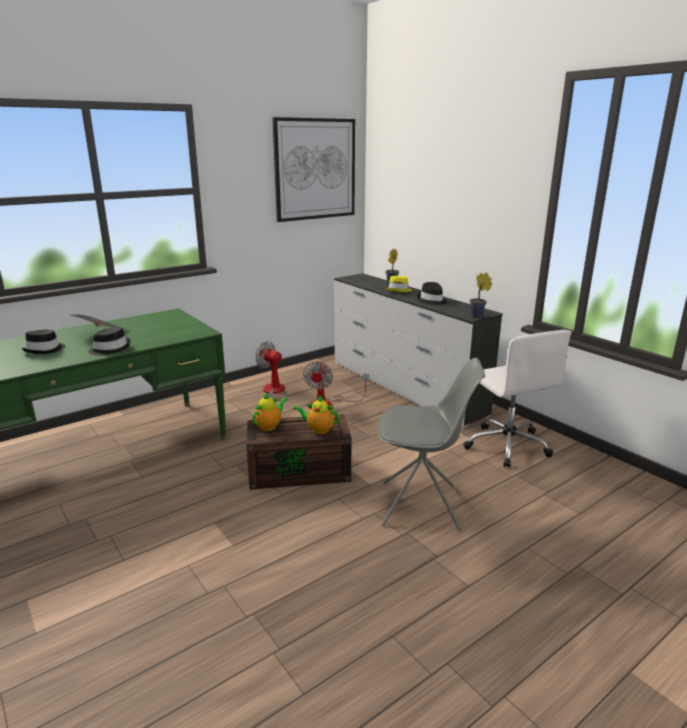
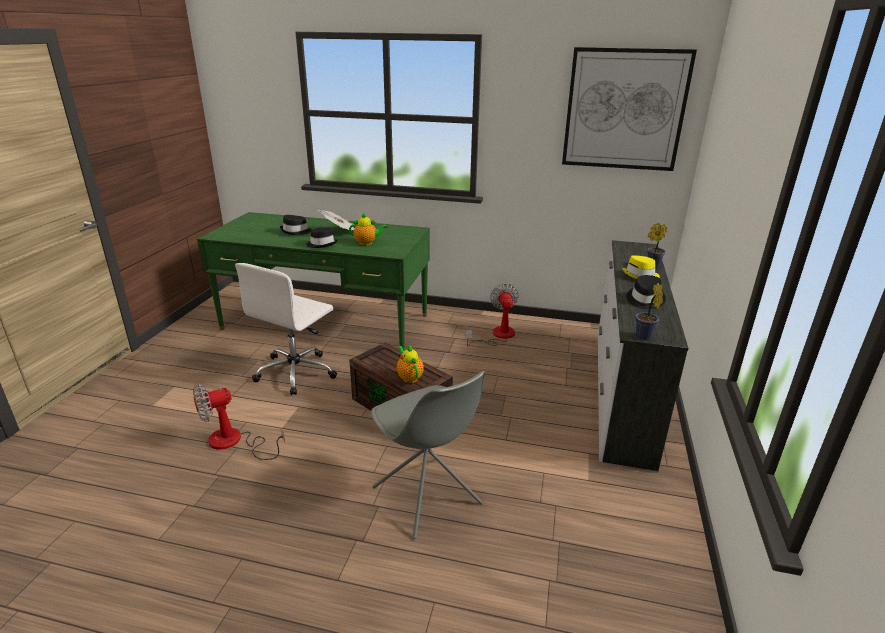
camera: 50 degrees right, 5 degrees up
(269, 426) = (386, 355): teapot -> teapot (367, 243)
(328, 404) = (521, 368): fan -> fan (234, 442)
(506, 445) = (612, 510): white office chair -> white office chair (297, 372)

